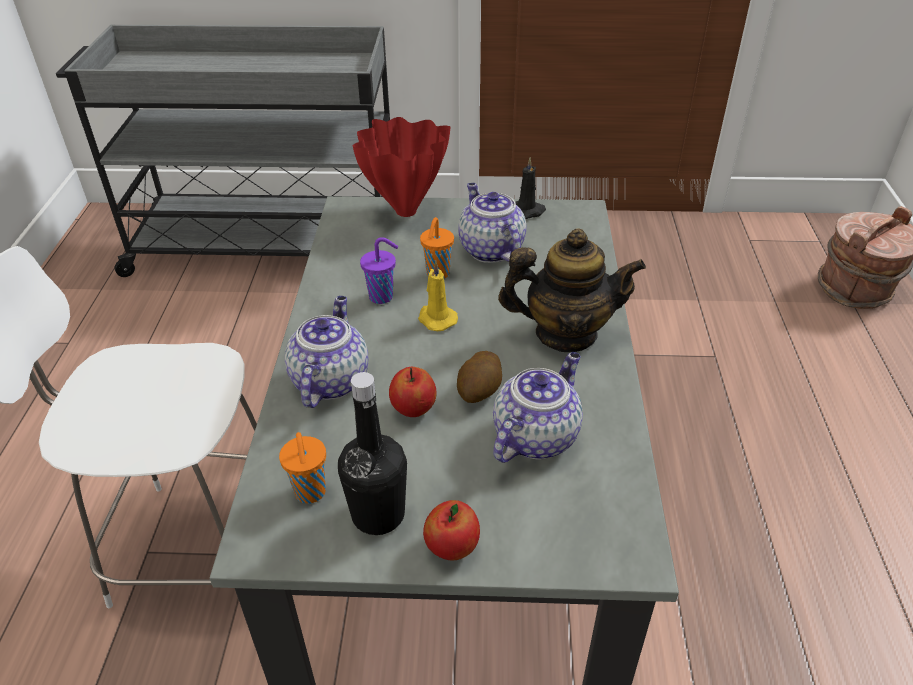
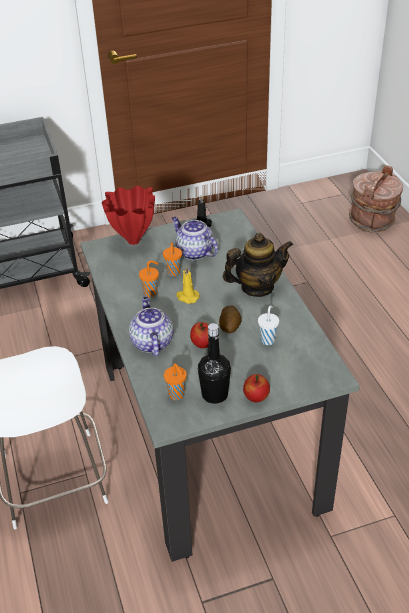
camera: 20 degrees left, 0 degrees up
(382, 297) = (151, 293): purple cup -> orange cup
(535, 435) = (268, 340): teapot -> white cup

